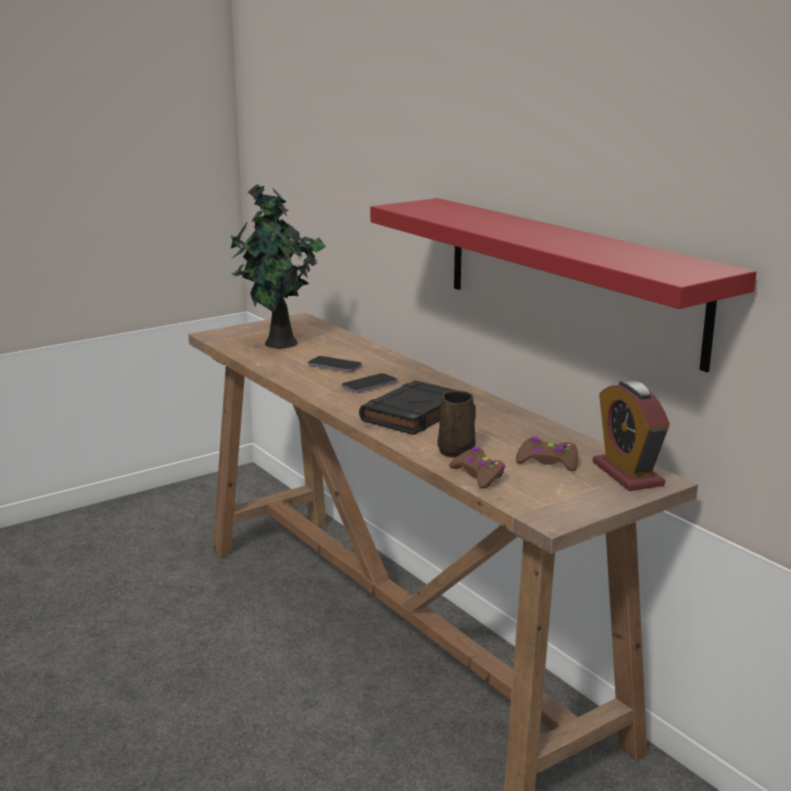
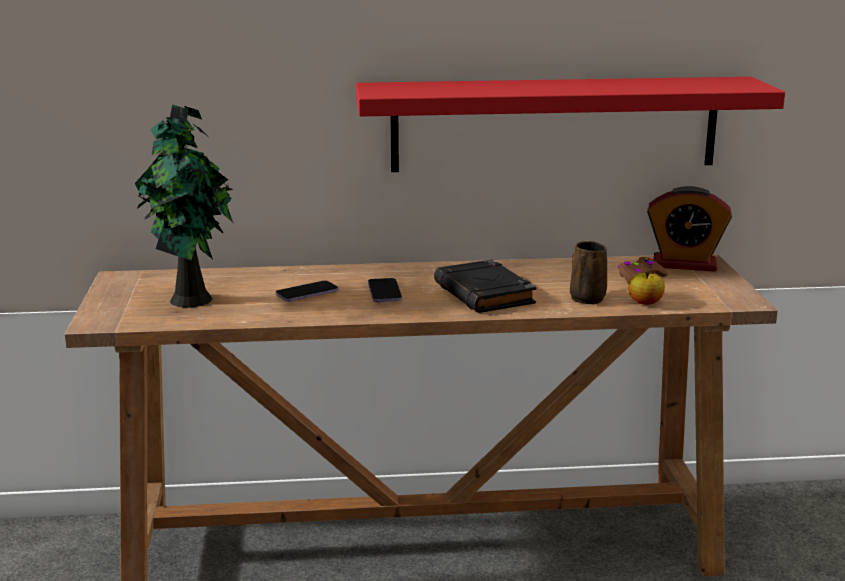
camera: 60 degrees left, 0 degrees up
(478, 475) = (645, 303): brown game controller -> apple

